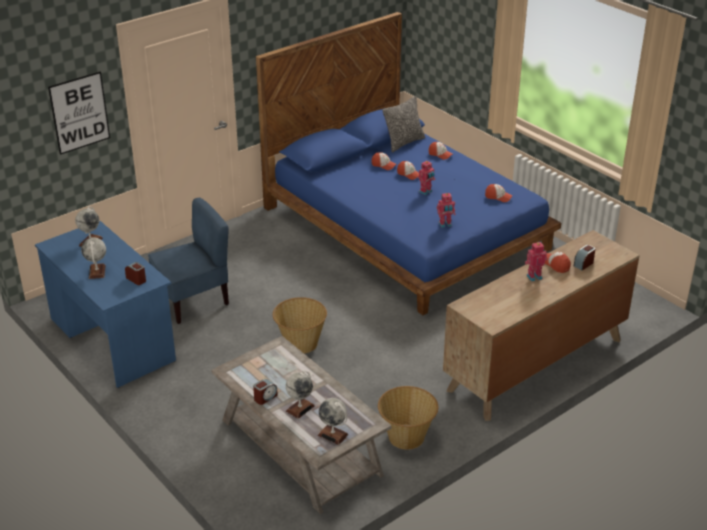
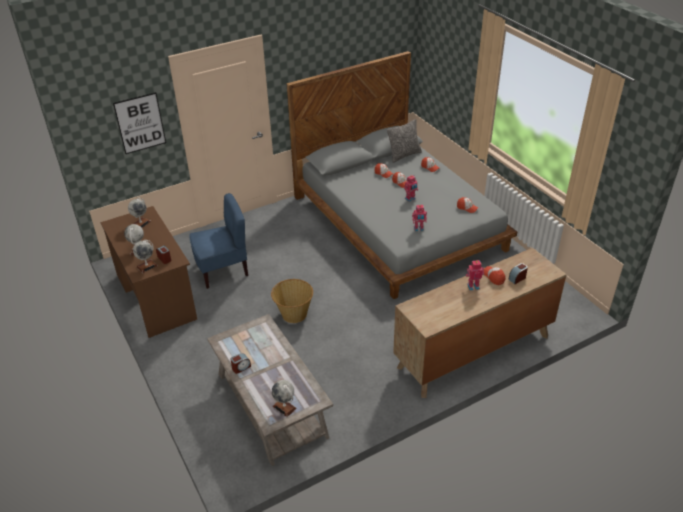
camera: 10 degrees right, 5 degrees up
(112, 339) = (156, 296): blue desk -> brown desk
(300, 408) = (265, 380): globe -> globe (147, 266)
(406, 437) = (355, 405): basket -> none
(407, 227) = (398, 222): blue bed -> grey bed

